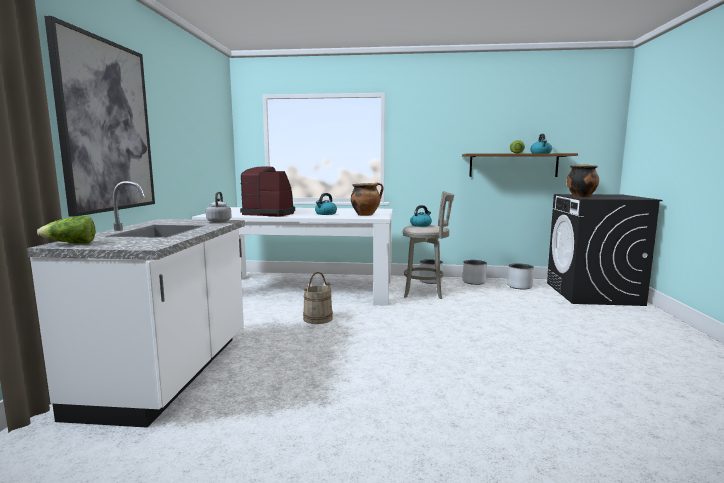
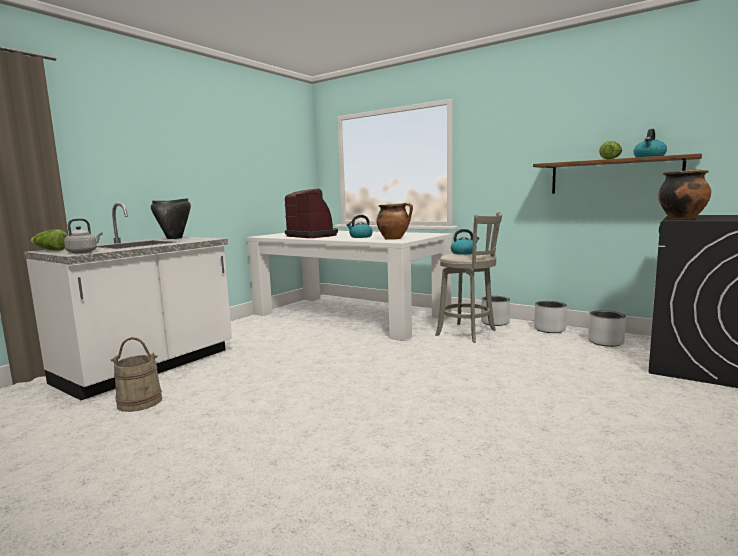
camera: 30 degrees right, 0 degrees up
(106, 126) = (134, 159): picture -> none
(171, 221) = (174, 238): none -> black cooking pot
(219, 221) = (203, 239): grey kettle -> grey kettle (83, 252)
(317, 318) = (318, 343): beige bucket -> beige bucket (140, 402)

